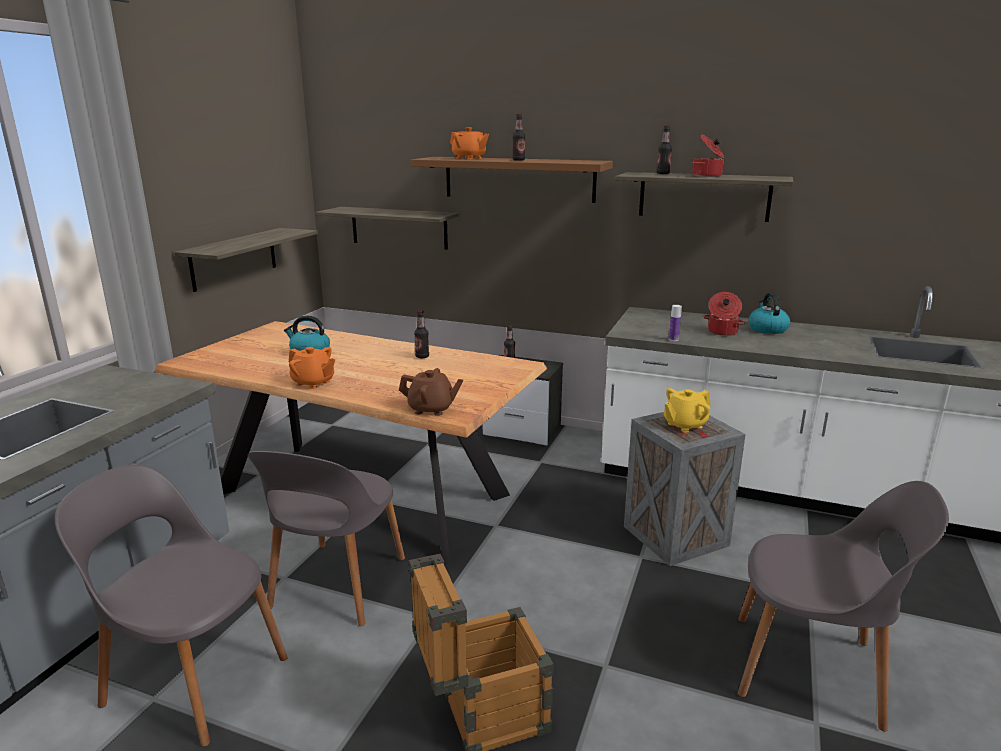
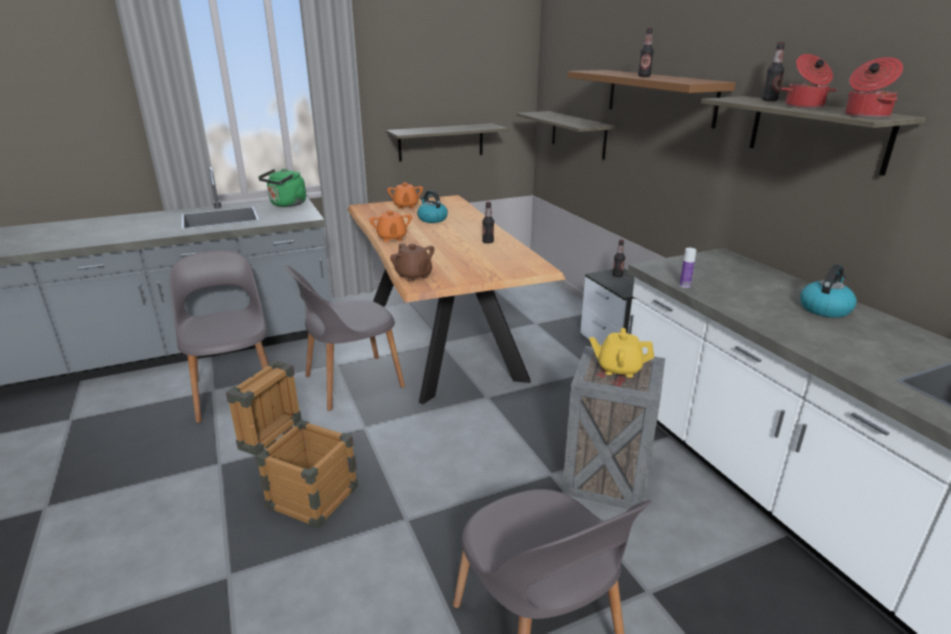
camera: 45 degrees right, 5 degrees up
(104, 381) = (286, 204): none -> green kettle
(469, 158) = (616, 72): orange teapot -> orange teapot (405, 206)
(722, 332) = (757, 295): cooking pot -> cooking pot (865, 116)

